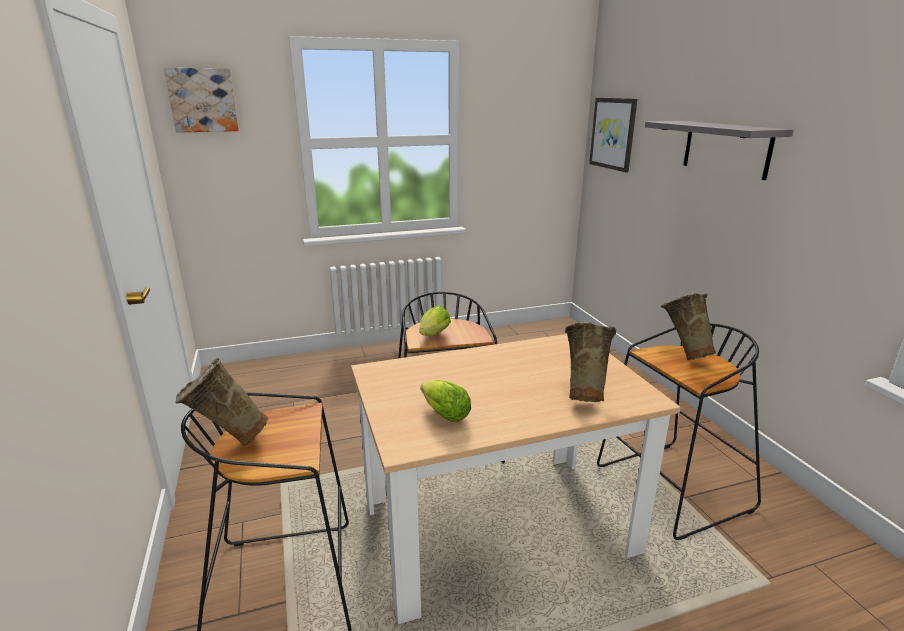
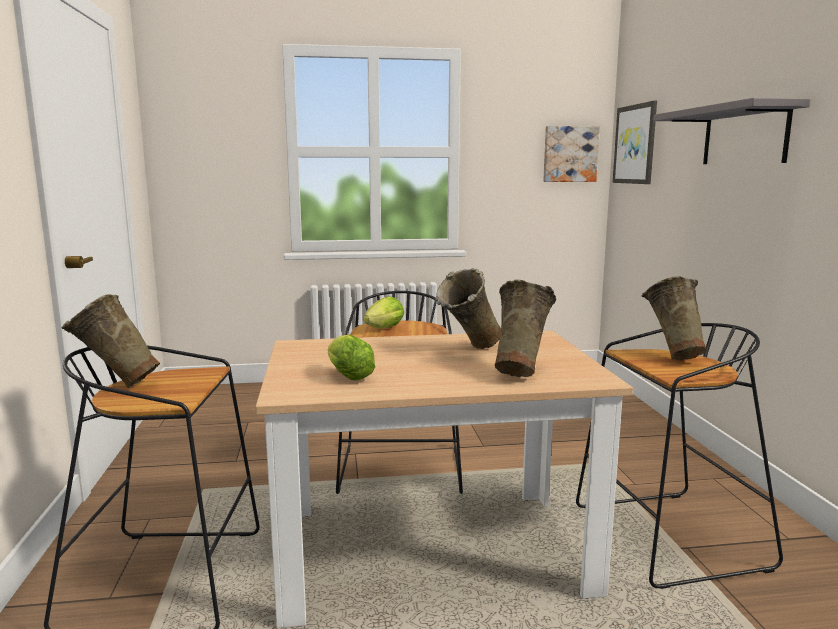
camera: 10 degrees right, 10 degrees down
(203, 100) = (193, 105): picture -> picture (570, 154)
(528, 368) = (469, 351): none -> beige vase

